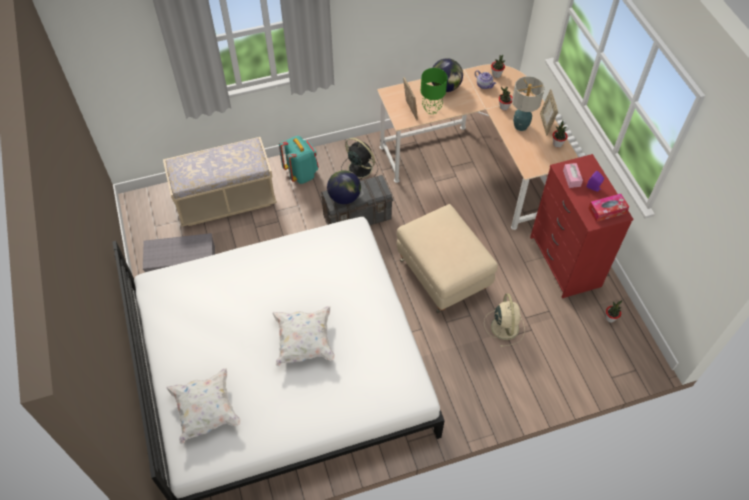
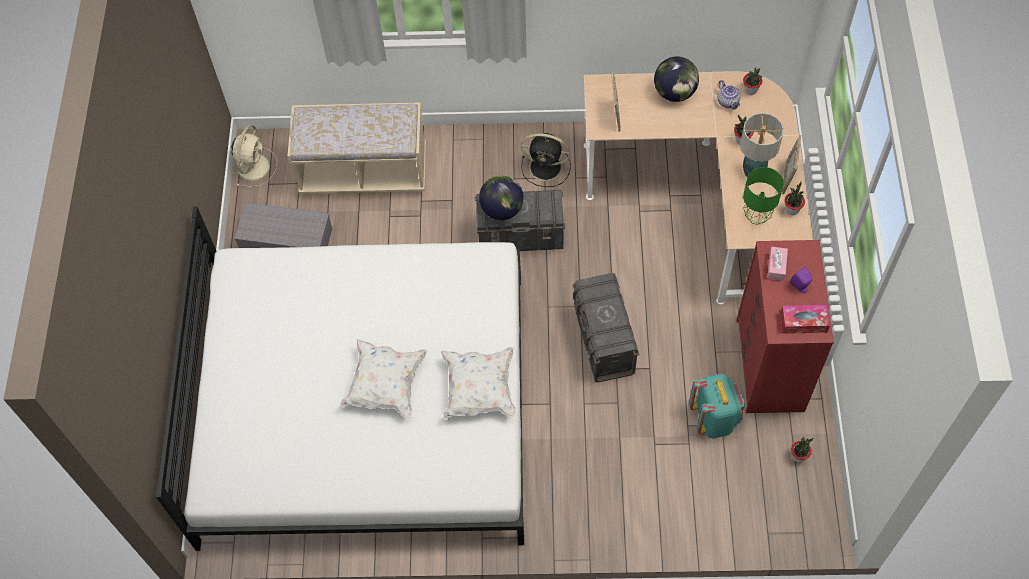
camera: 20 degrees right, 5 degrees up
(206, 411) = (247, 436): white pillow -> white pillow (479, 390)
(301, 173) = (470, 157): turquoise backpack -> turquoise backpack (714, 419)
(359, 168) = (547, 167): black fan -> black fan turned 135 degrees clockwise
(432, 109) = (644, 120): green table lamp -> green table lamp (757, 216)
(443, 275) = (603, 341): beige ottoman -> grey storage box
(504, 326) = (656, 429): beige fan -> beige fan (254, 165)

